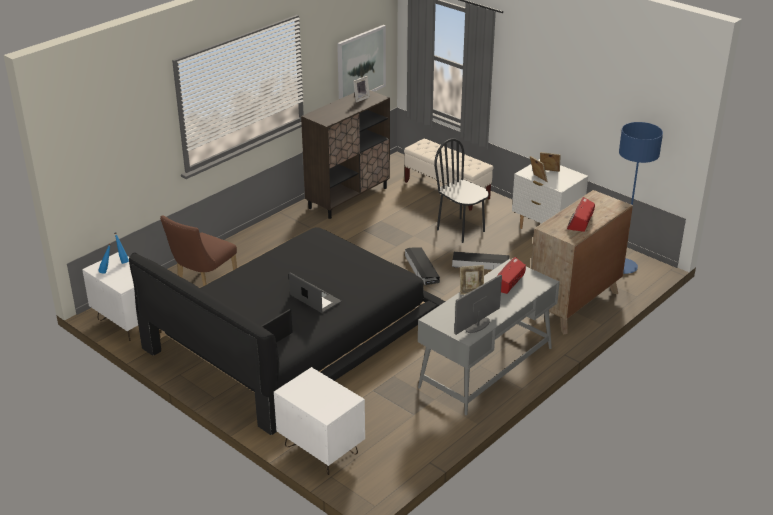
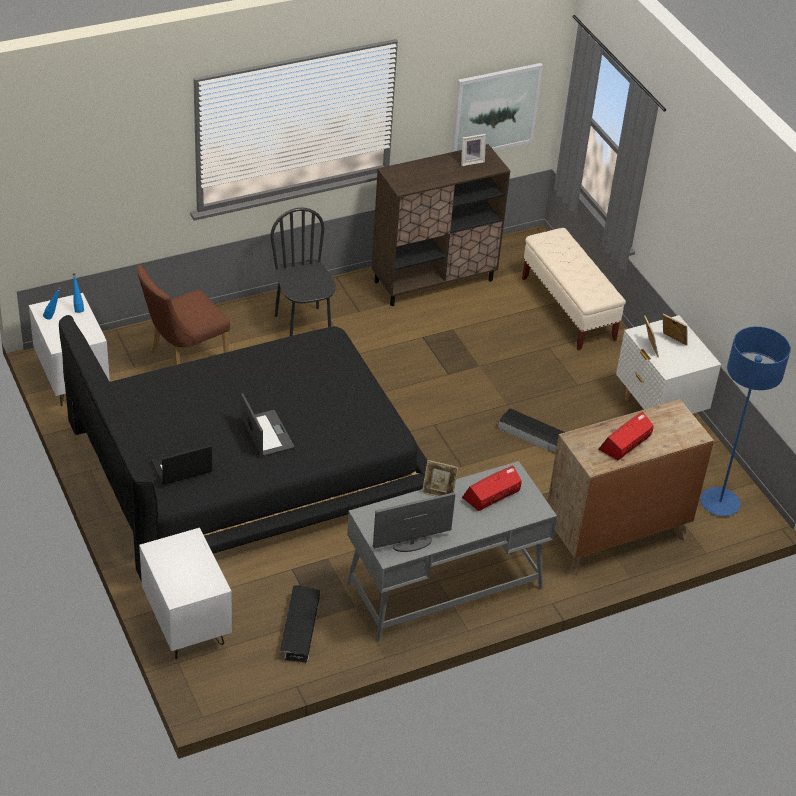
camera: 20 degrees right, 10 degrees up
(421, 269) = (457, 419): black storage box -> black storage box (299, 627)
(461, 230) = (545, 377): black chair -> black chair (303, 326)

